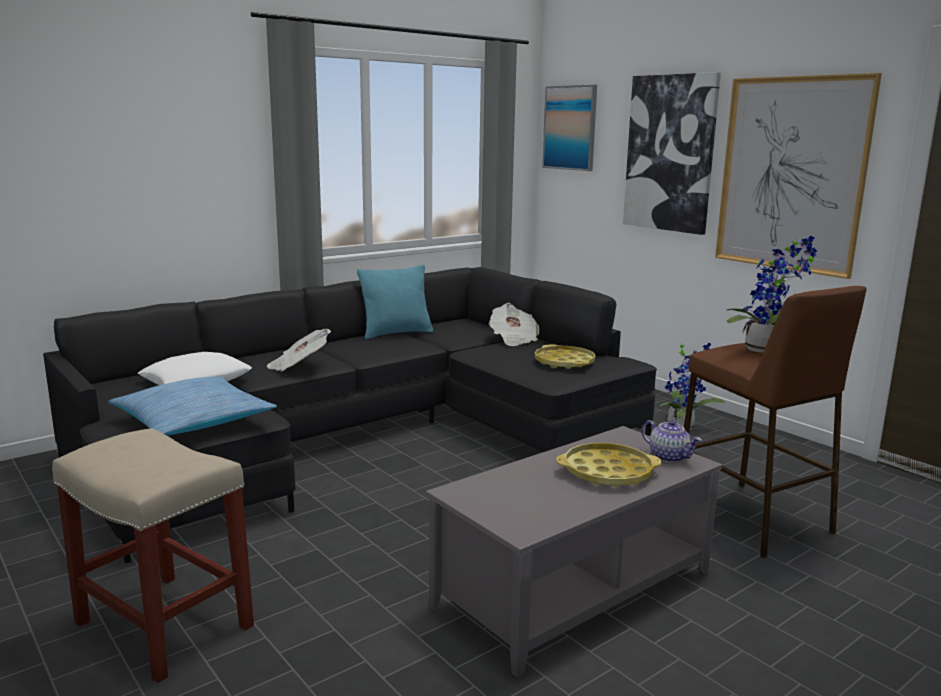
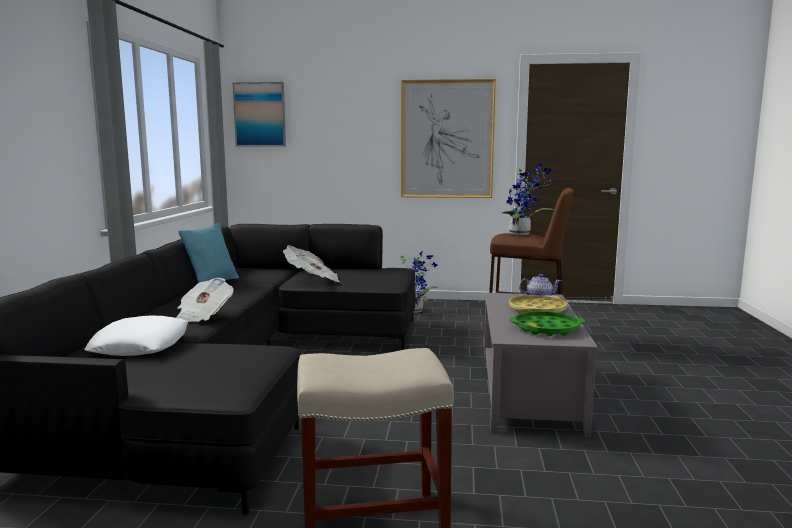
camera: 45 degrees left, 5 degrees down
(193, 421) = (232, 364): pillow -> none
(493, 354) = (318, 280): none -> newspaper
(535, 500) = (546, 329): none -> green tray
(564, 362) = (371, 275): yellow tray -> none
(670, 153) = (355, 130): picture -> none

